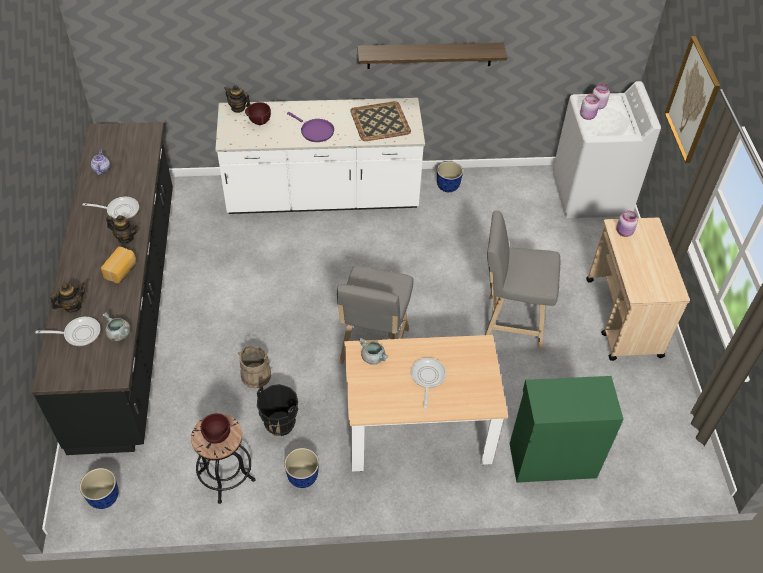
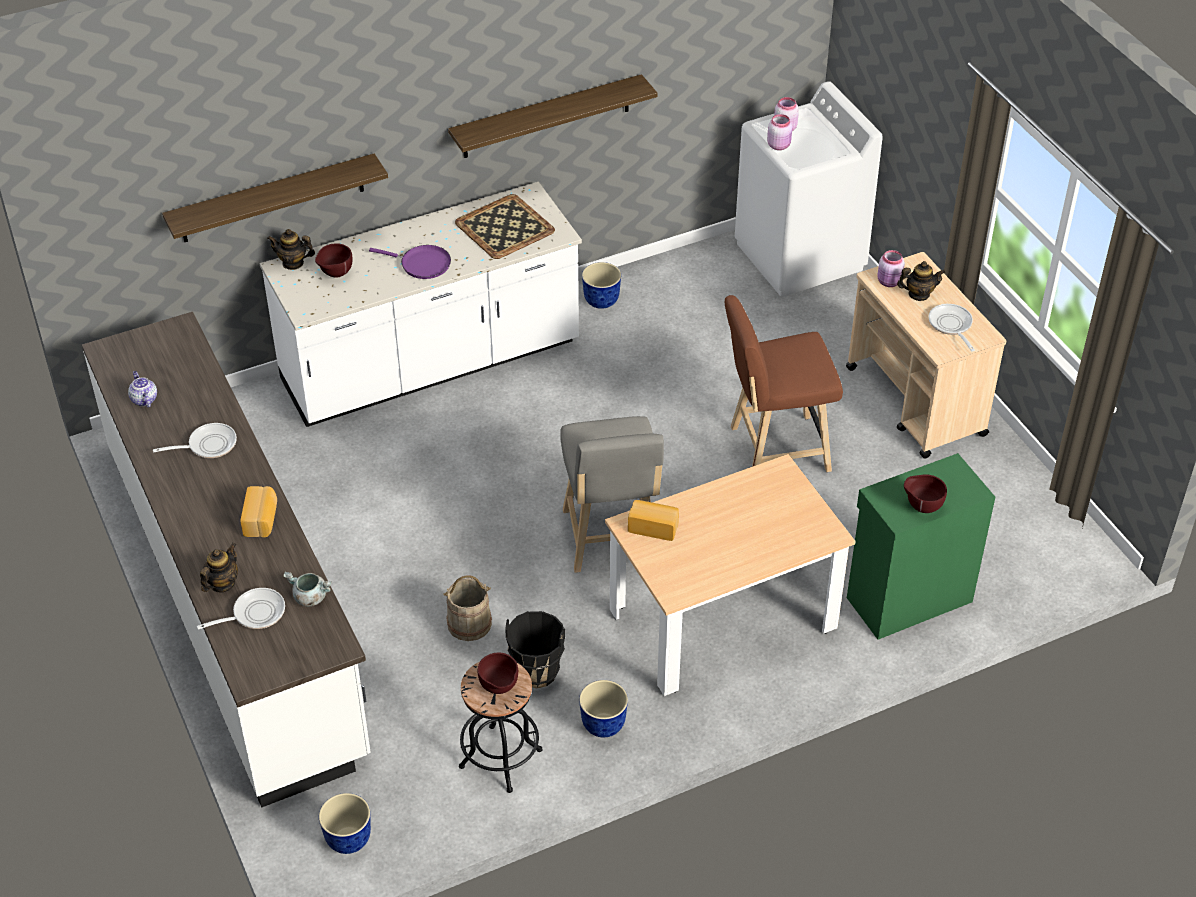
camera: 20 degrees left, 5 degrees down
(125, 238) = (239, 477): teapot -> teapot (918, 294)
(128, 310) = (235, 598): black counter -> white counter
(230, 63) = (272, 199): none -> shelf
(373, 357) = (653, 526): grey cooking pot -> bread
(427, 378) = (734, 529): frying pan -> frying pan (951, 326)
(510, 321) = (773, 450): grey stool -> brown stool
(564, 408) = (922, 507): none -> brown bowl
(692, 100) = (922, 87): picture -> none

